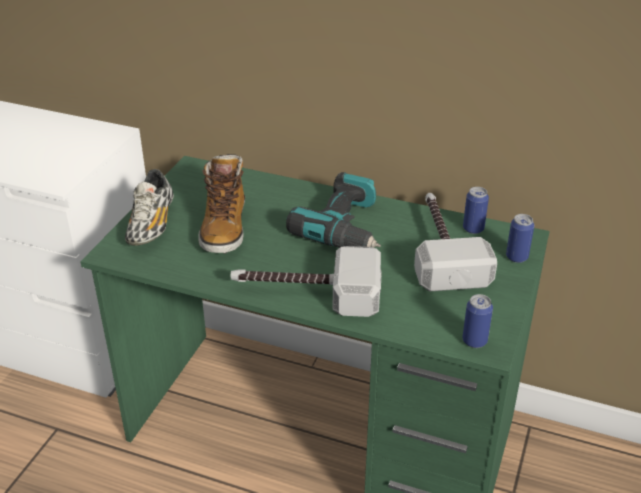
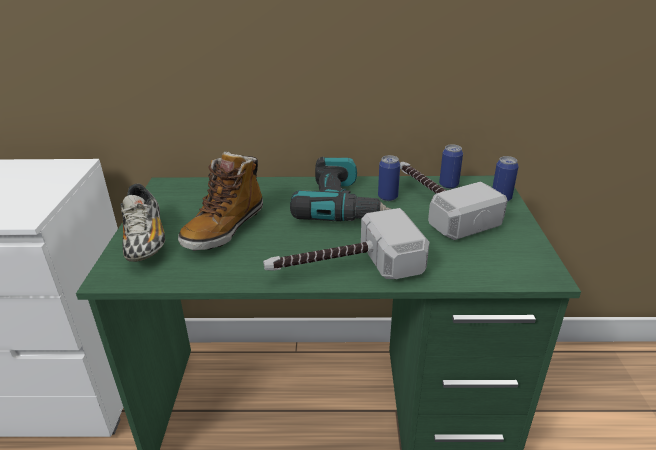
camera: 20 degrees left, 5 degrees down
(224, 228) = (225, 228): boot -> boot turned 45 degrees clockwise
(474, 341) = (529, 272): can -> can (387, 197)

